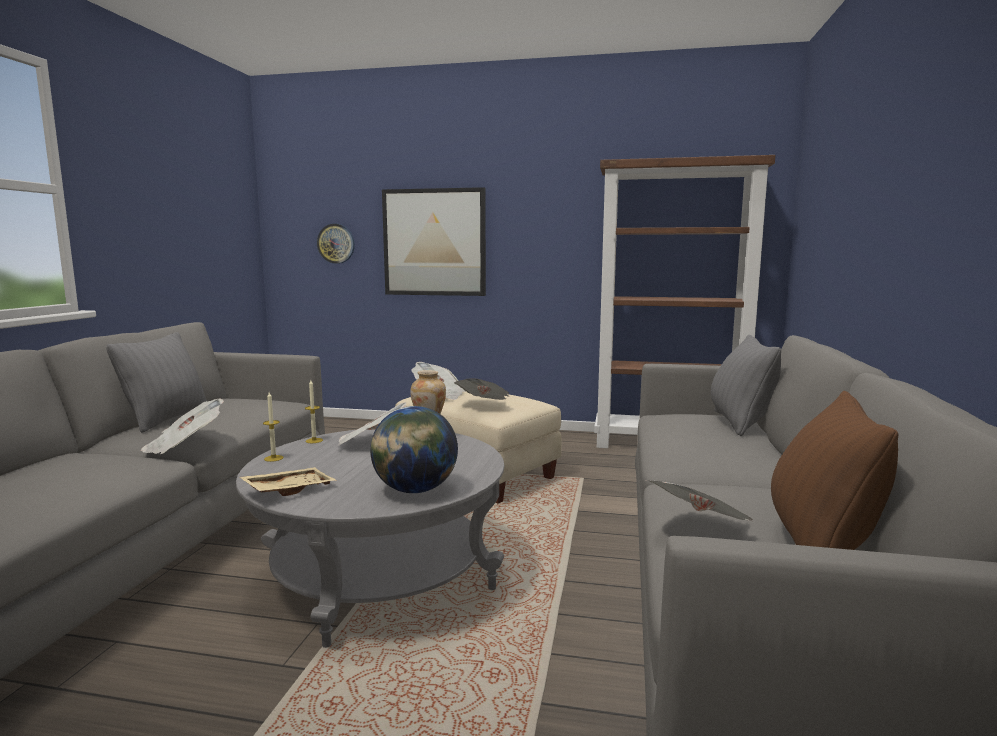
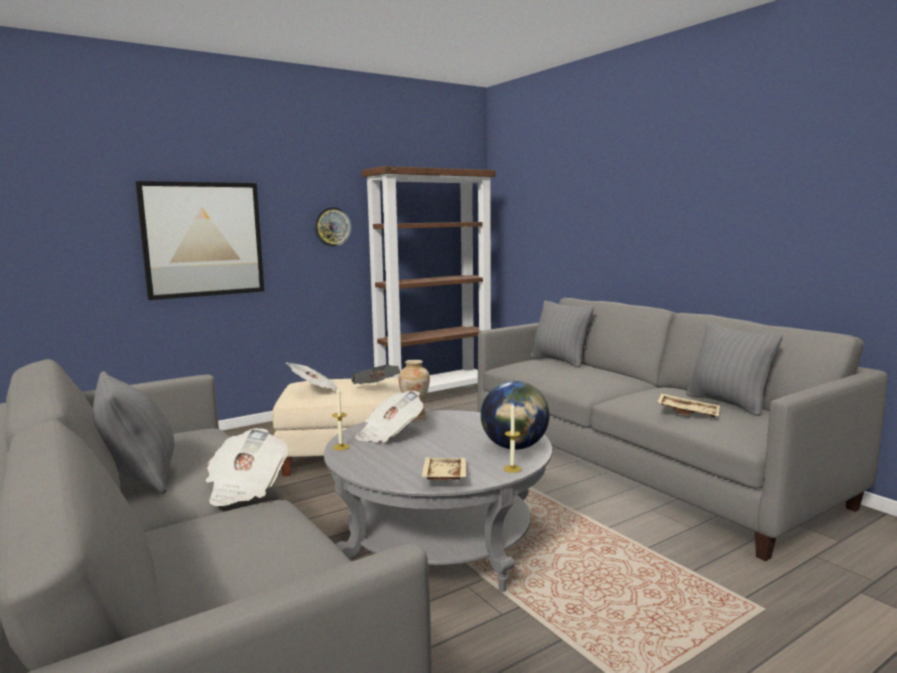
camera: 45 degrees left, 0 degrees up
(273, 458) = (356, 467): candle -> candle (512, 469)
(336, 243) = (71, 244): wall clock -> wall clock (332, 226)
(701, 529) = (688, 412): newspaper -> beige tray
(820, 545) = (728, 403): brown pillow -> grey pillow

